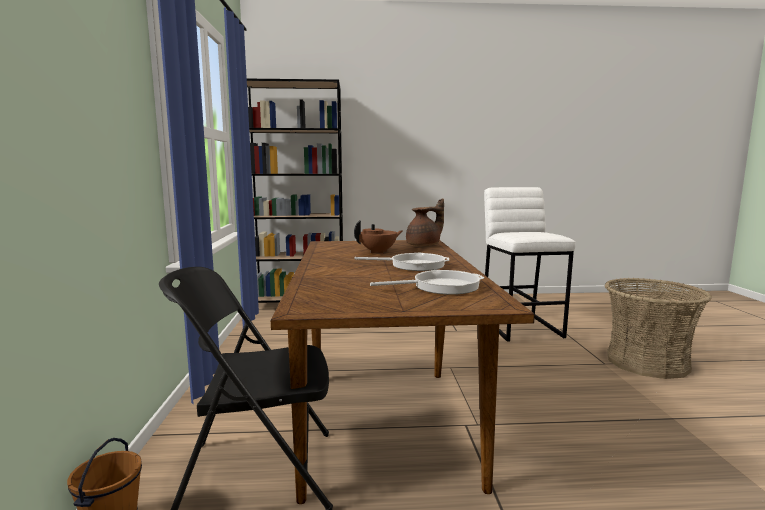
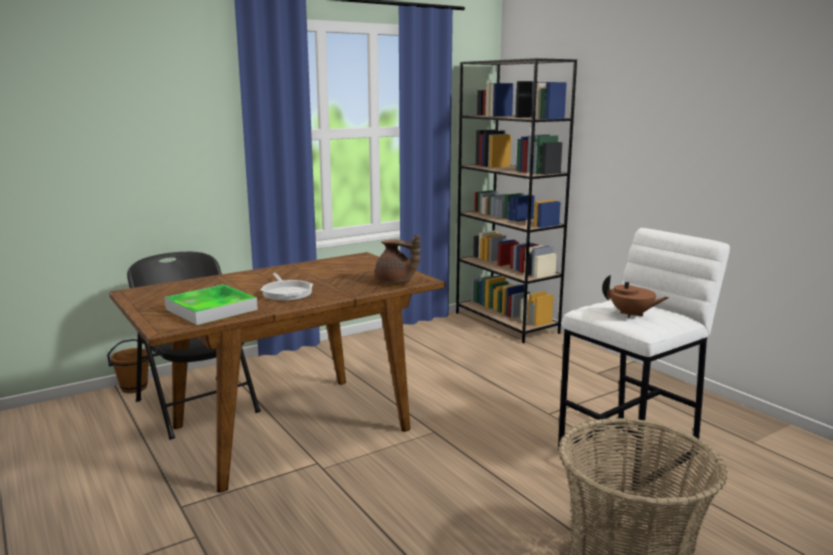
camera: 60 degrees right, 5 degrees up
(378, 252) = (336, 276): brown teapot -> brown teapot (631, 314)
(441, 287) = (211, 309): frying pan -> tray

